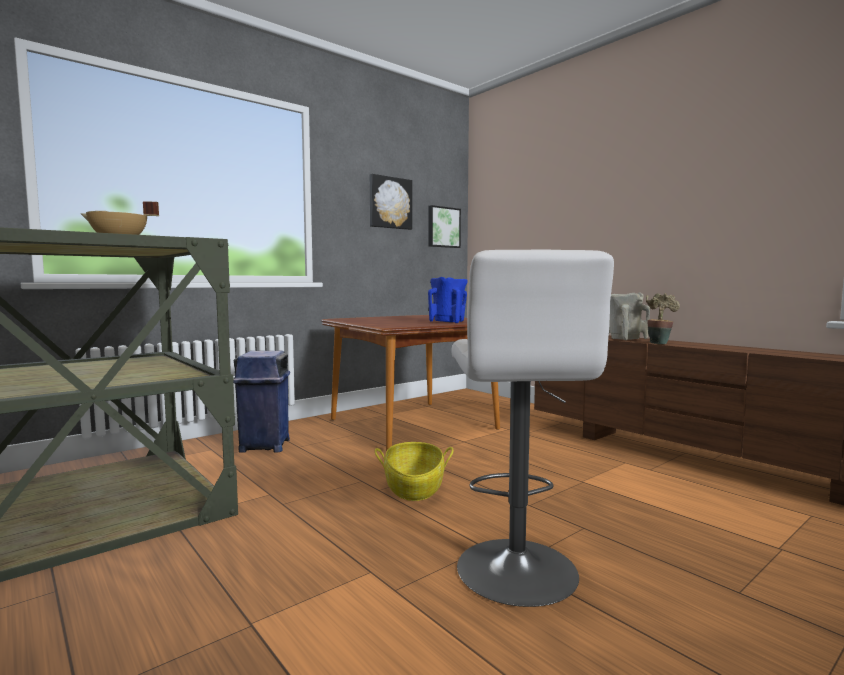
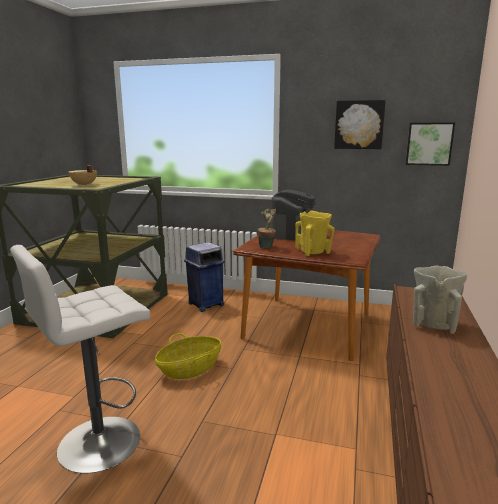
camera: 55 degrees right, 10 degrees up
(370, 319) = (292, 233): none -> coffee machine
(448, 322) = (313, 252): blue vase -> yellow vase
(659, 343) = (439, 345): potted plant -> potted plant (267, 247)

